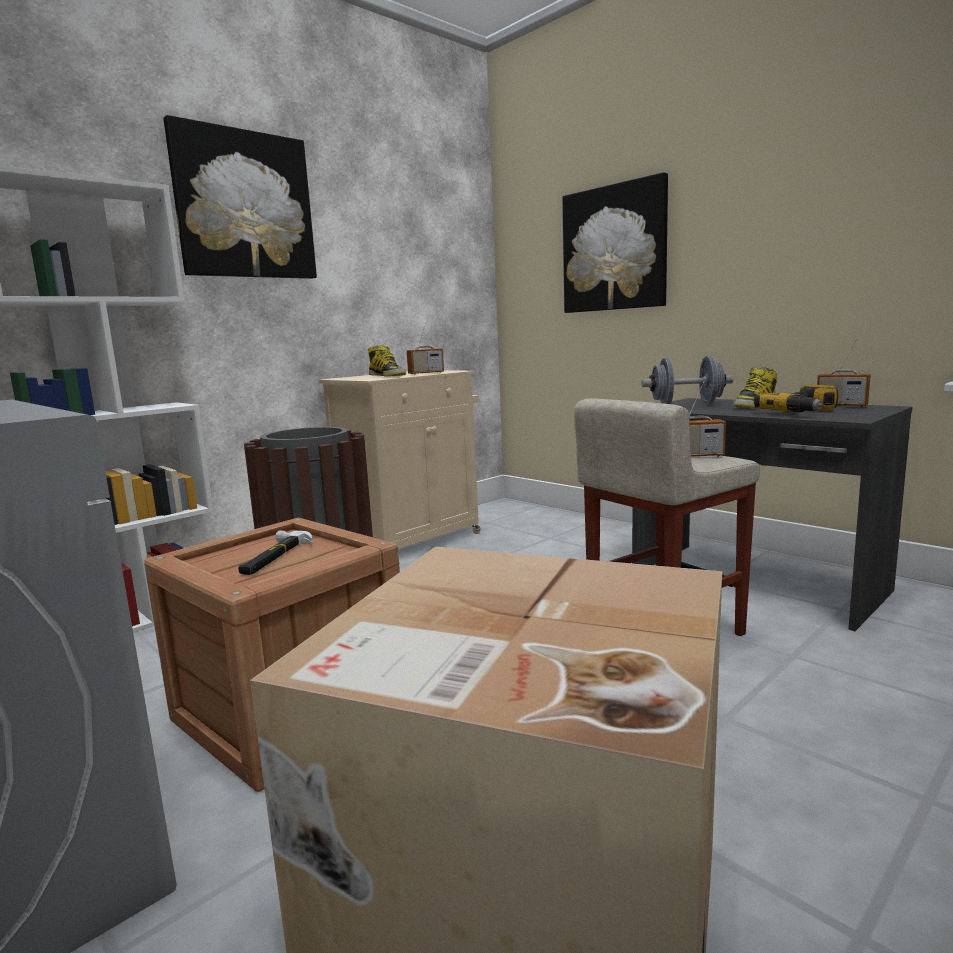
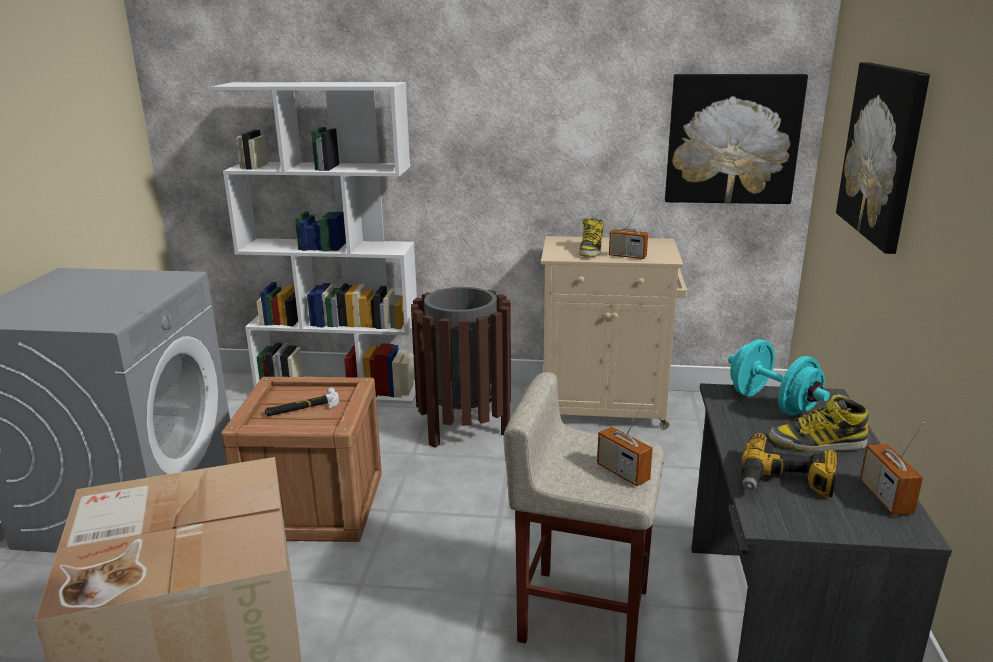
camera: 50 degrees right, 10 degrees up
(244, 205) = (492, 77): picture -> picture (732, 139)
(686, 405) = (772, 403): grey dumbbell -> turquoise dumbbell

